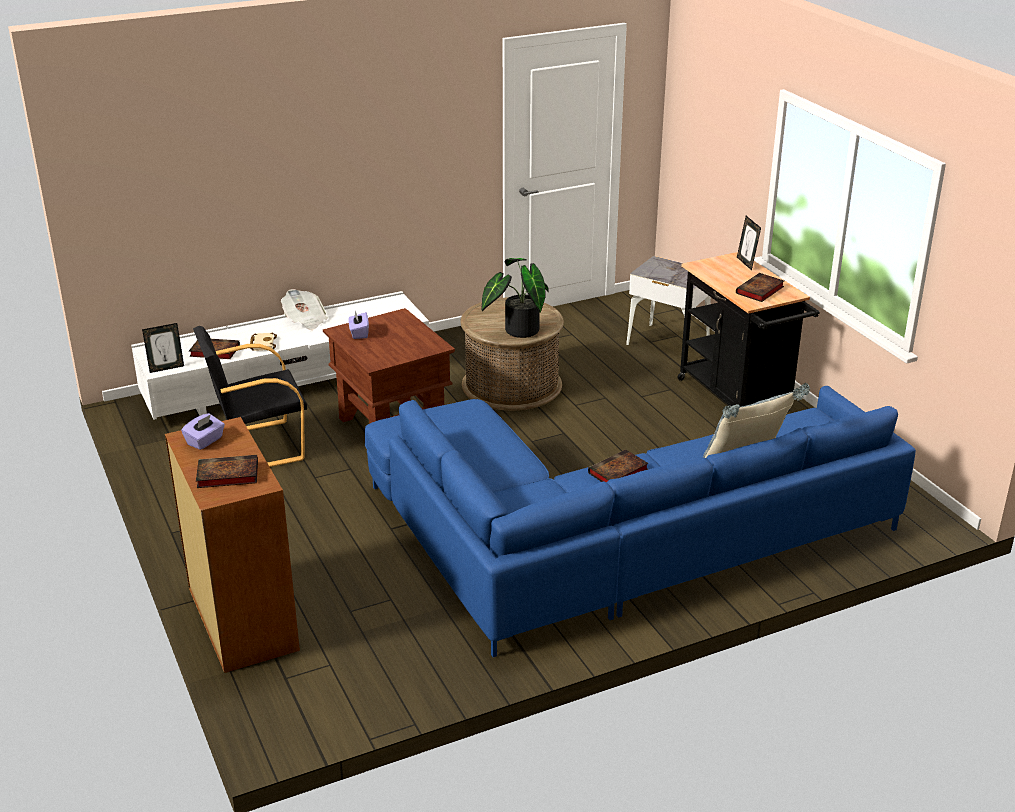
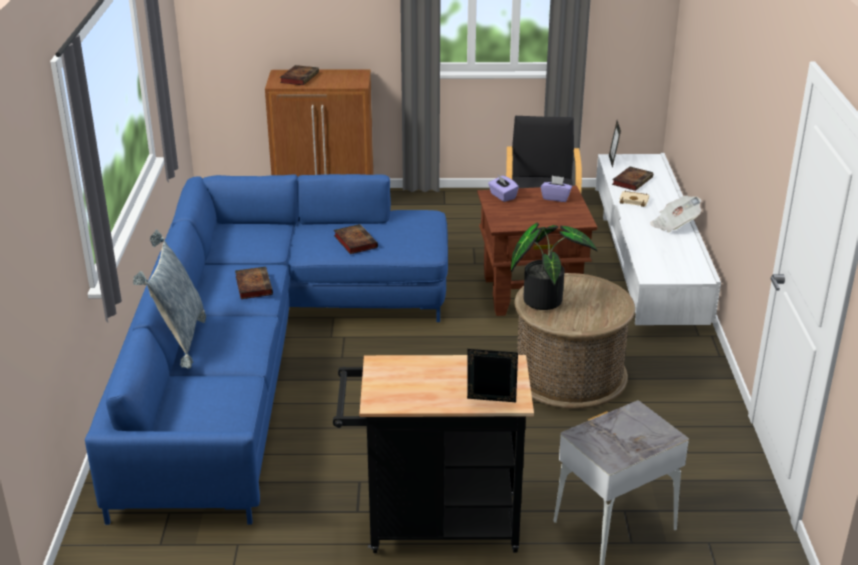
camera: 115 degrees right, 0 degrees up
(205, 441) = (347, 77): purple tissue box -> purple tissue box (502, 196)
(759, 291) = (405, 381): book -> book (354, 241)

